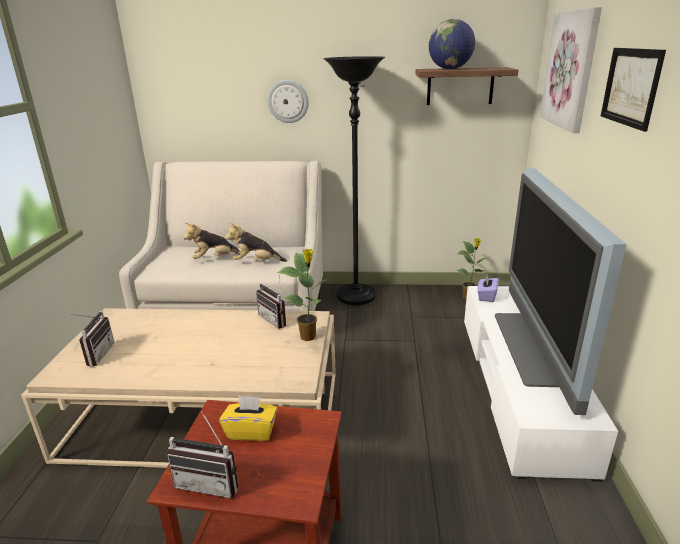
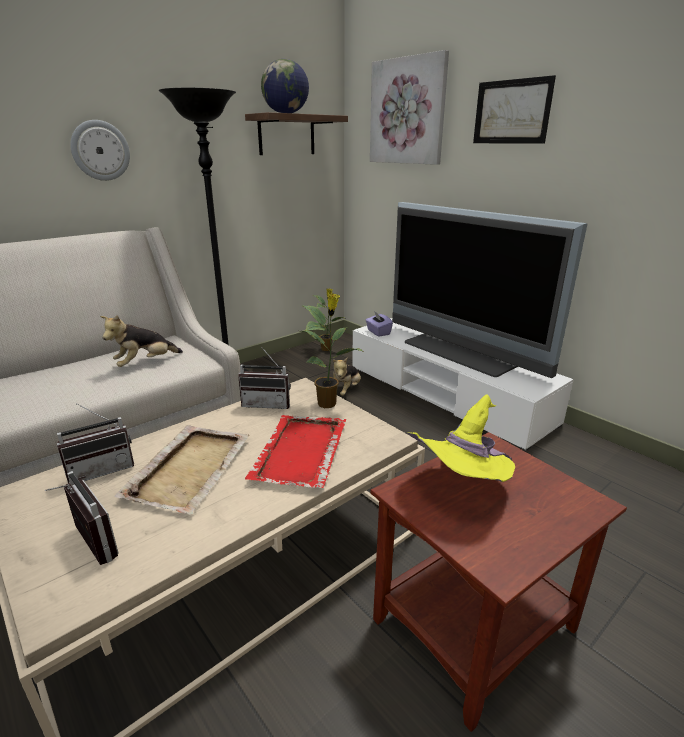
camera: 45 degrees left, 0 degrees up
(181, 339) = (190, 468): none -> beige tray
(210, 482) = (518, 543): radio -> radio (102, 469)
(214, 259) = (77, 377): plush toy -> plush toy (346, 391)
(238, 360) = (299, 453): none -> red tray
(251, 431) = (462, 486): yellow tissue box -> yellow hat

